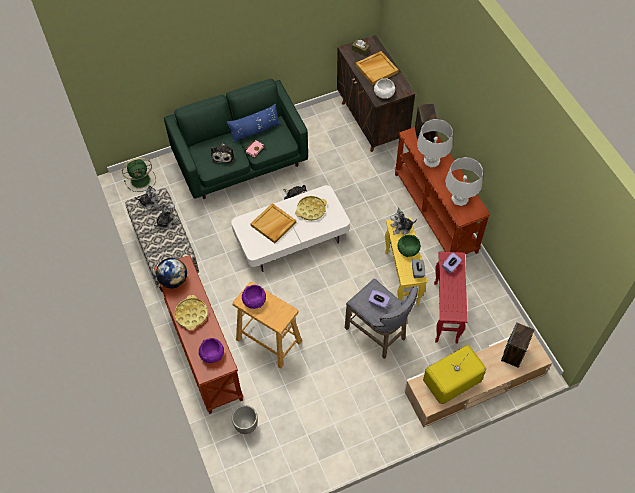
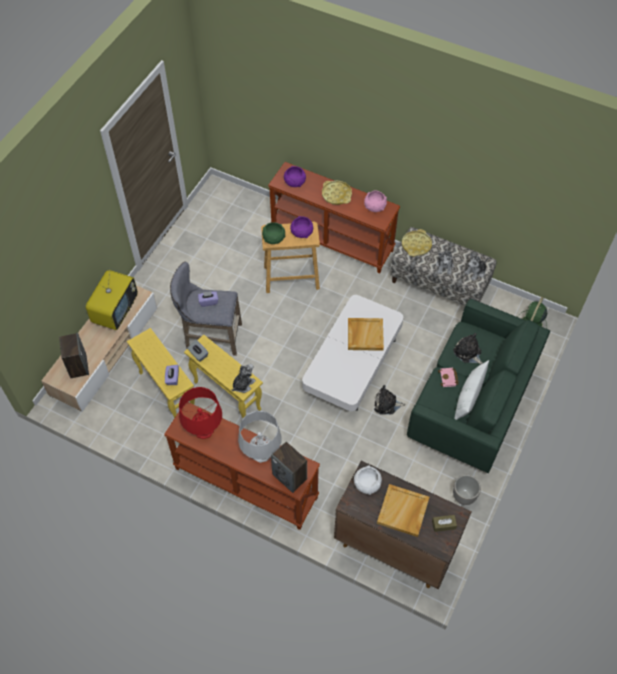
camera: 140 degrees right, 0 degrees up
(174, 280) = (374, 206): globe -> pink bowl
(246, 425) = (254, 217): planter -> planter (463, 497)
(255, 131) = (468, 397): blue pillow -> white pillow
(311, 210) = (346, 370): yellow tray -> yellow tray (416, 245)
(408, 250) = (221, 368): green bowl -> green bowl (273, 238)
(445, 312) = (167, 392): red side table -> yellow side table
(460, 199) = (203, 430): grey table lamp -> red table lamp

